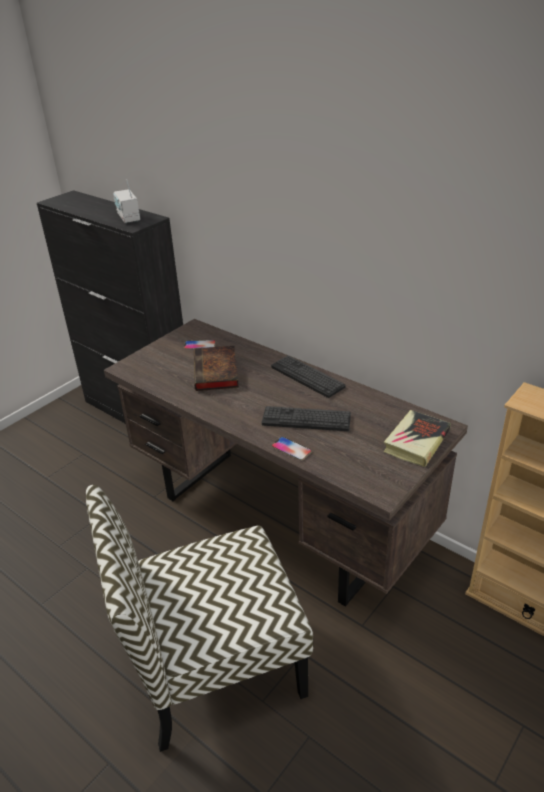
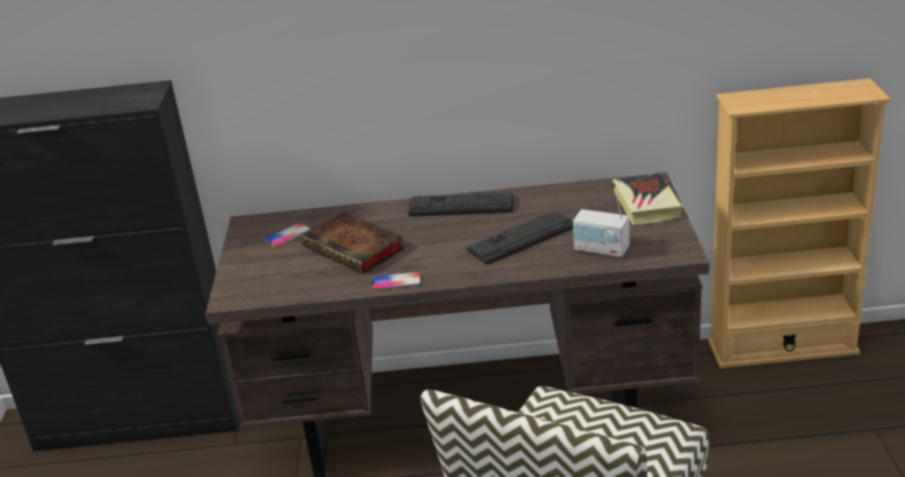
camera: 40 degrees left, 5 degrees down
(128, 218) = (114, 98): radio -> radio (601, 250)
(291, 449) = (549, 266): phone -> phone (396, 282)

